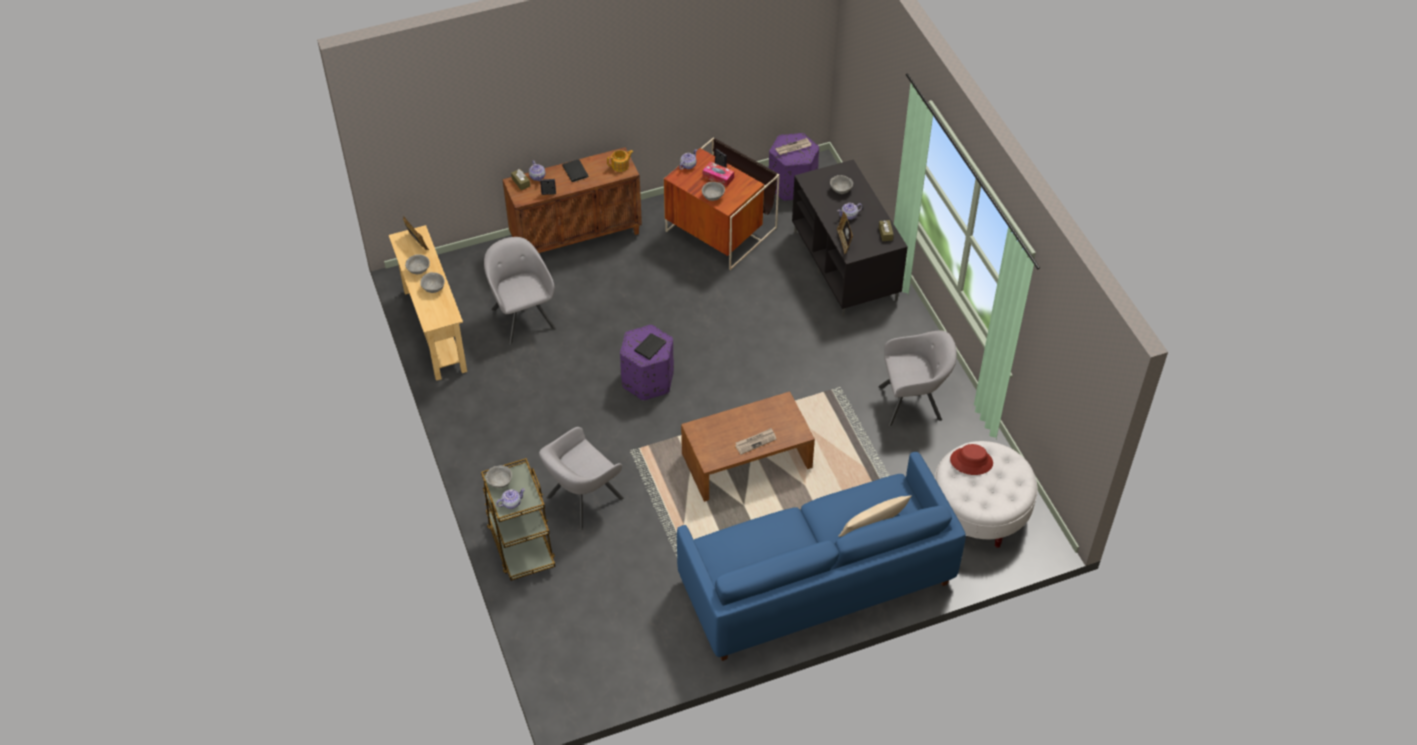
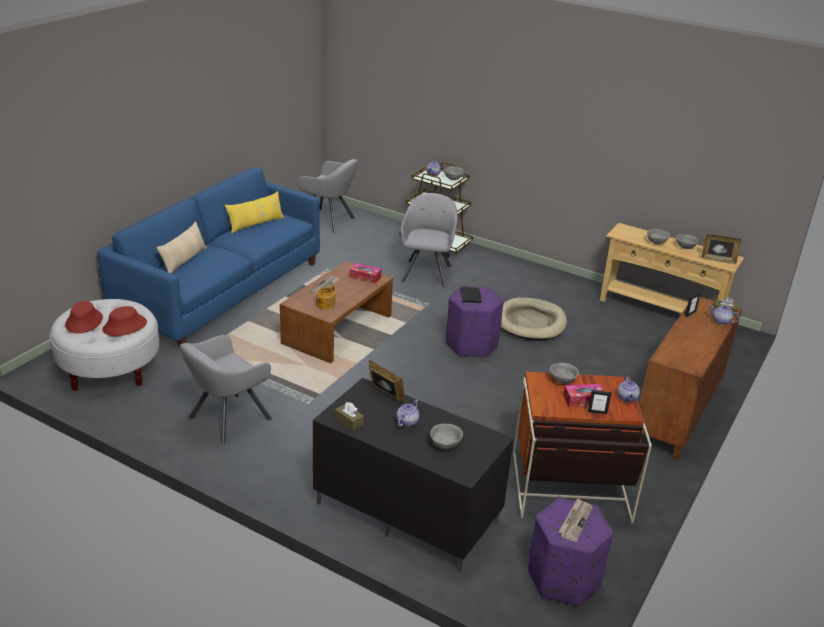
camera: 140 degrees right, 20 degrees down
(522, 316) = (620, 343): grey armchair -> grey armchair (329, 221)
(566, 378) = (530, 322): none -> beige dog bed
(575, 172) = (700, 338): black book -> none
(620, 165) = (676, 359): teapot -> teapot (325, 305)
(707, 436) = (365, 277): none -> tissue box
(757, 558) = (256, 224): none -> yellow pillow
(1003, 485) = (84, 321): none -> red hat

